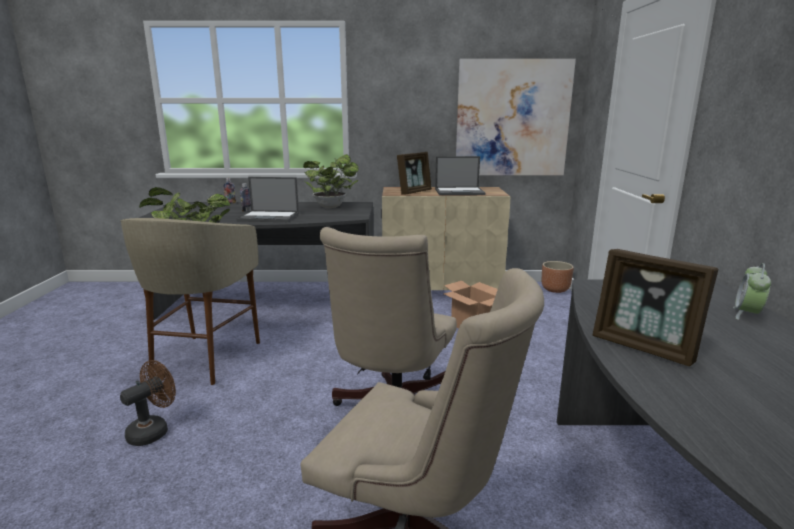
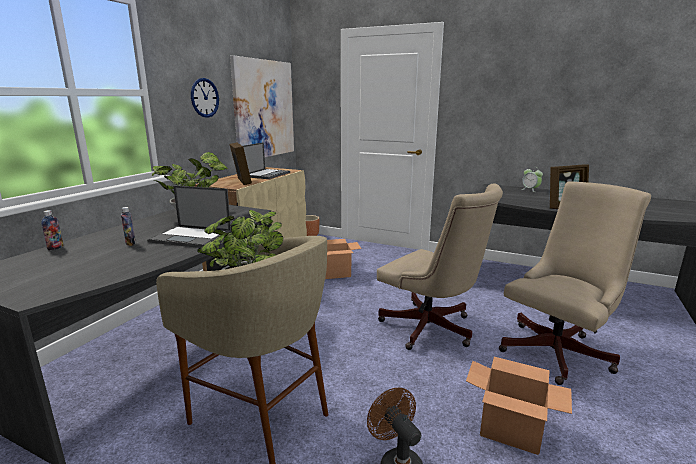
camera: 65 degrees left, 0 degrees up
(207, 498) = (511, 431): none -> cardboard box
(269, 217) = (192, 237): laptop -> laptop turned 75 degrees clockwise
(415, 104) = (204, 97): none -> wall clock

